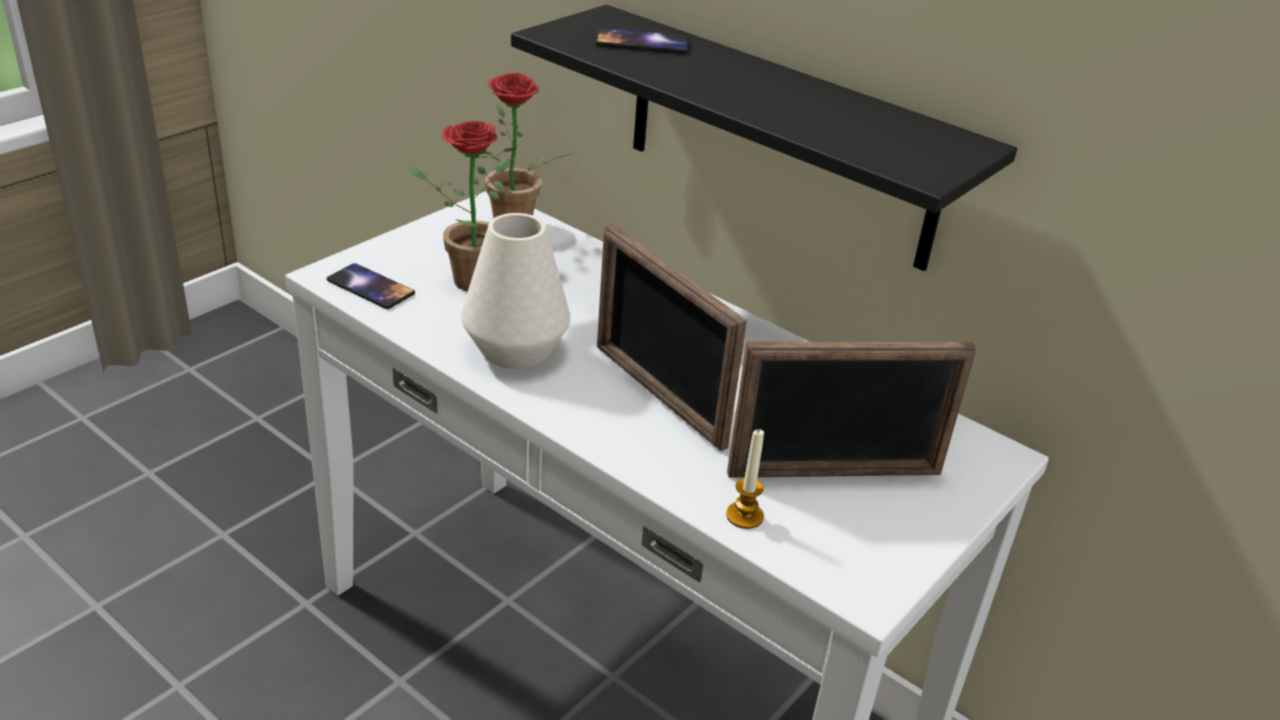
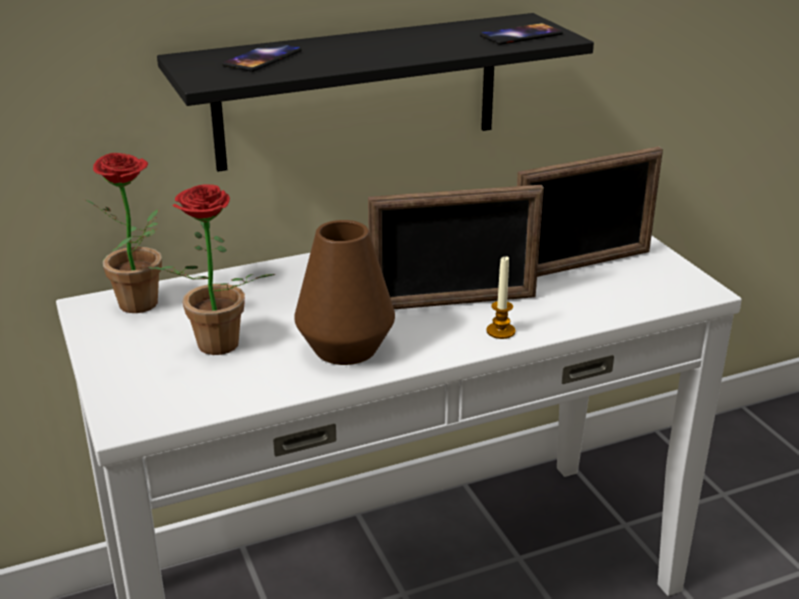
camera: 60 degrees left, 5 degrees down
(370, 287) = (175, 401): phone -> phone (521, 35)
(515, 350) = (345, 348): white vase -> brown vase
(744, 516) = (610, 308): candle -> candle (500, 331)
(835, 474) = (582, 265): picture frame -> picture frame turned 45 degrees clockwise

